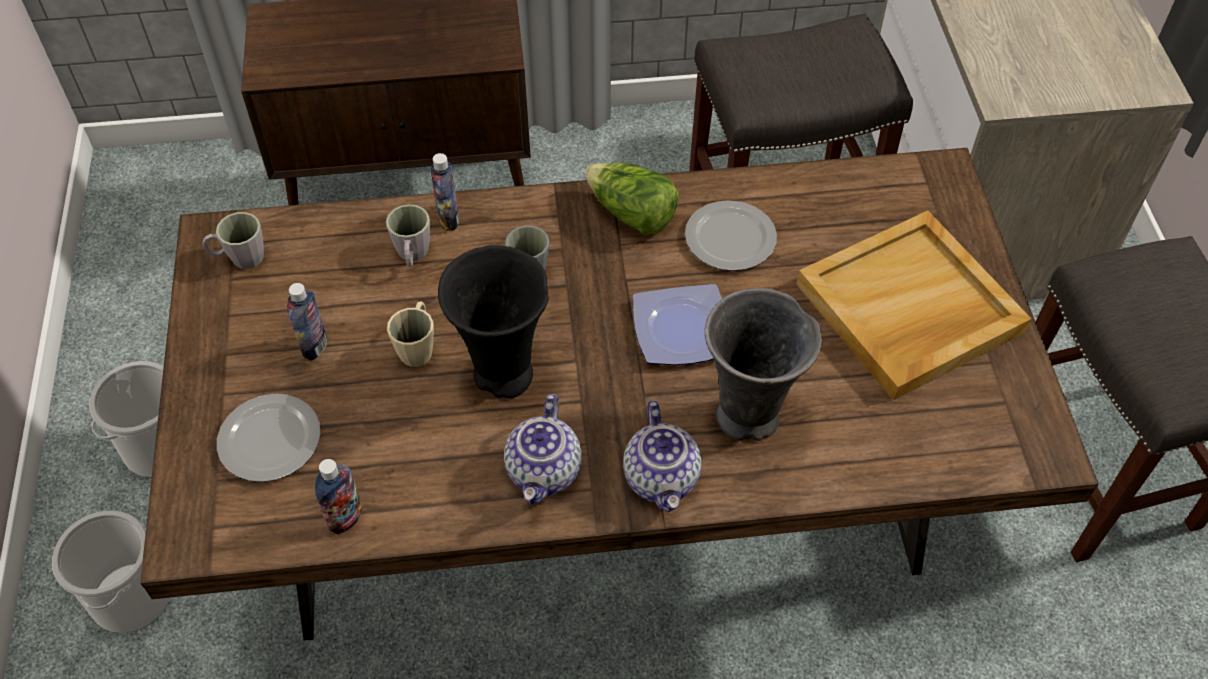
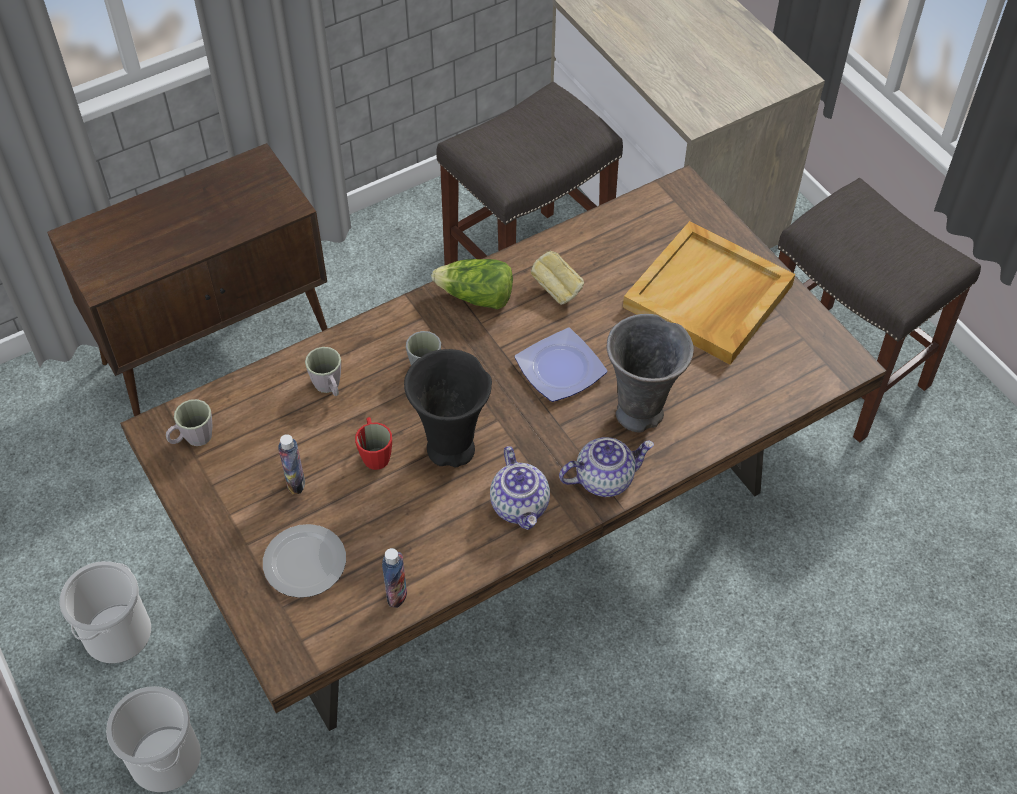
camera: 25 degrees left, 0 degrees up
(418, 346) = (375, 453): beige mug -> red mug
(448, 219) = (340, 350): bottle -> none
(662, 479) = (604, 478): teapot -> teapot turned 75 degrees counterclockwise
(728, 238) = (557, 290): plate -> bread

